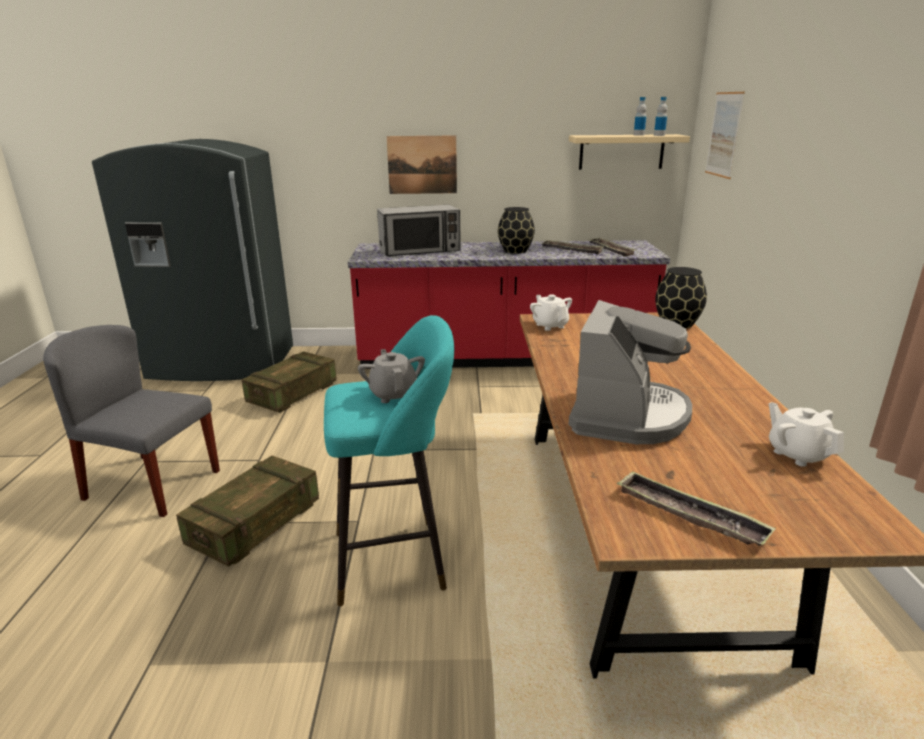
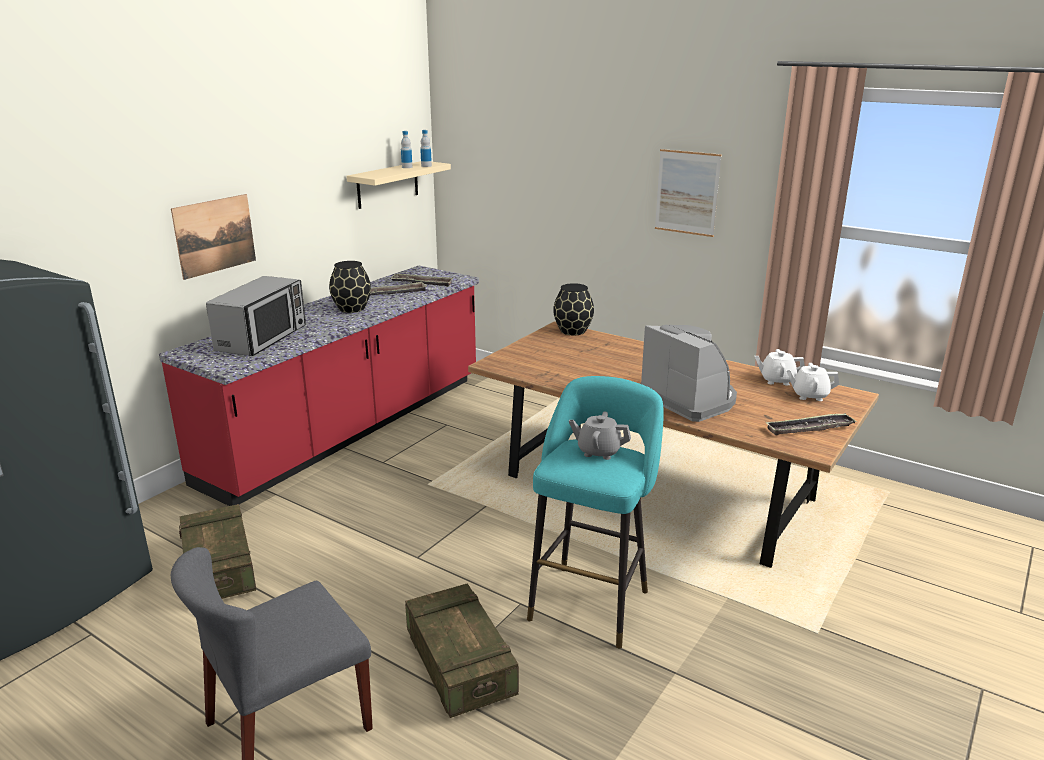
camera: 55 degrees left, 0 degrees up
(550, 325) = (512, 365): white teapot -> white teapot (809, 395)
(724, 134) = (492, 162): picture -> picture (687, 192)

